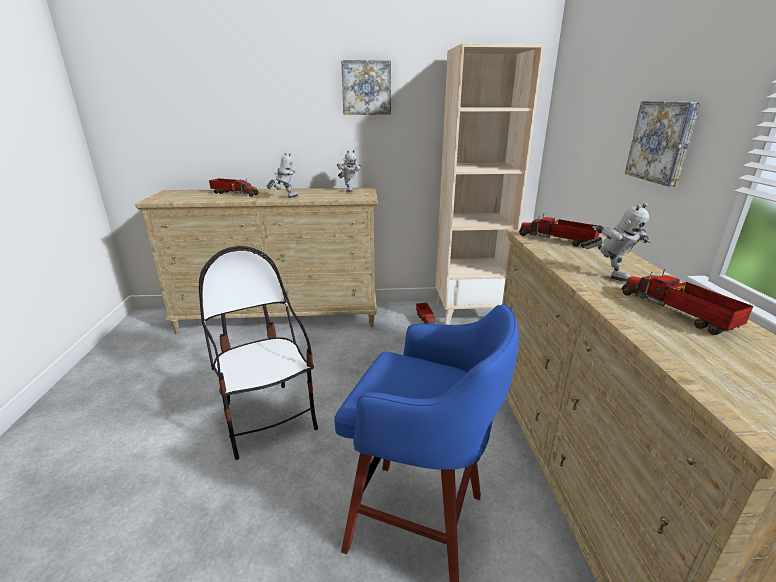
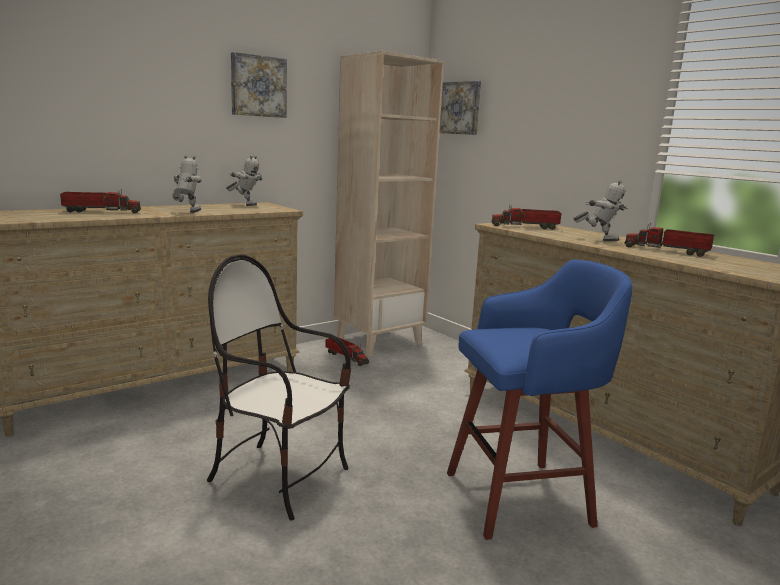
camera: 35 degrees left, 10 degrees down
(662, 142) = (576, 144): picture -> picture (461, 108)

